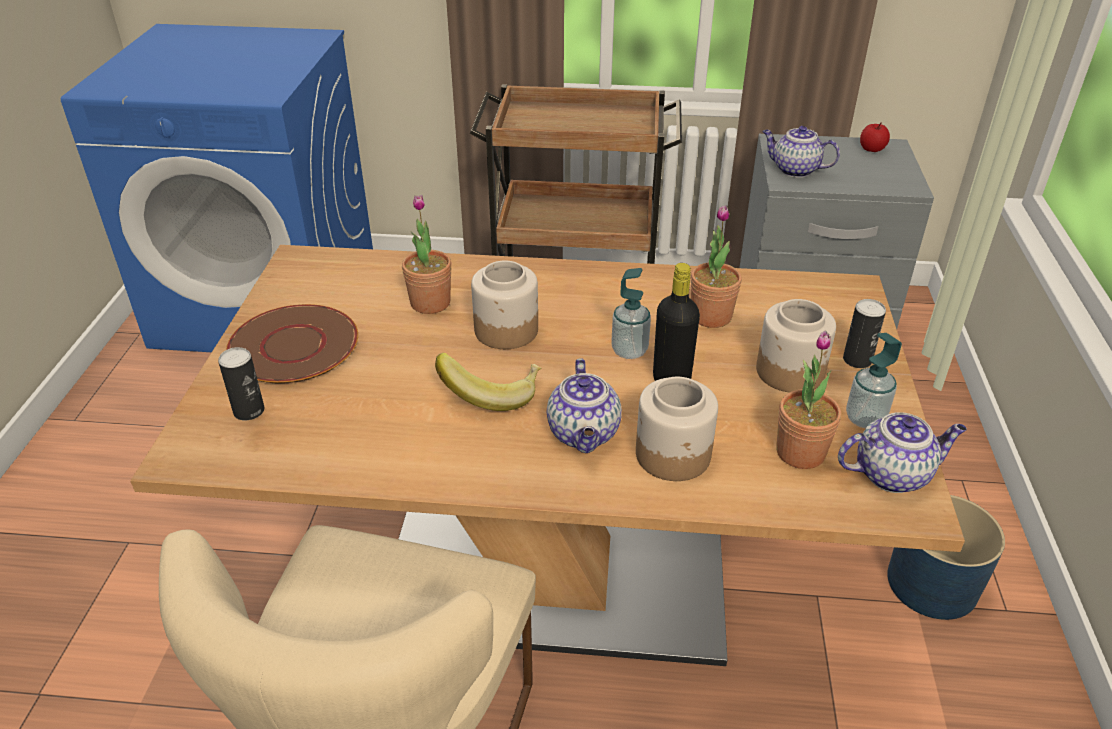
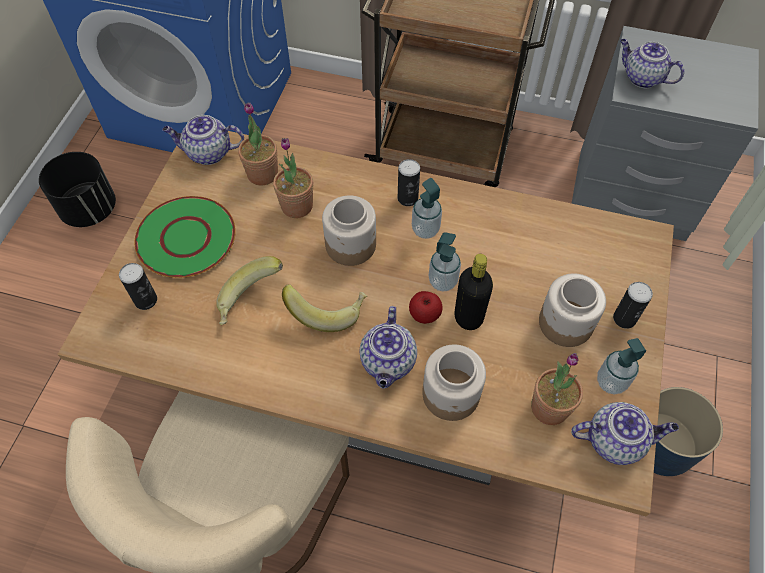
camera: 10 degrees right, 20 degrees up
(127, 424) = (90, 209): none -> black planter
(293, 347) = (186, 238): brown plate -> green plate
(308, 268) = (208, 153): none -> teapot
(391, 396) = (251, 302): none -> banana
(564, 283) = (407, 198): none -> can
(594, 307) = (425, 229): none -> soap dispenser
(711, 316) = (518, 253): potted plant -> potted plant (262, 174)
(872, 149) = (721, 59): apple -> apple (424, 315)

